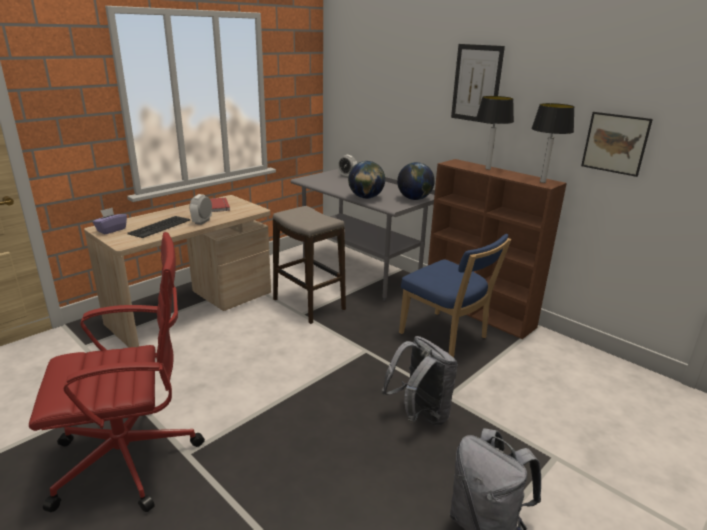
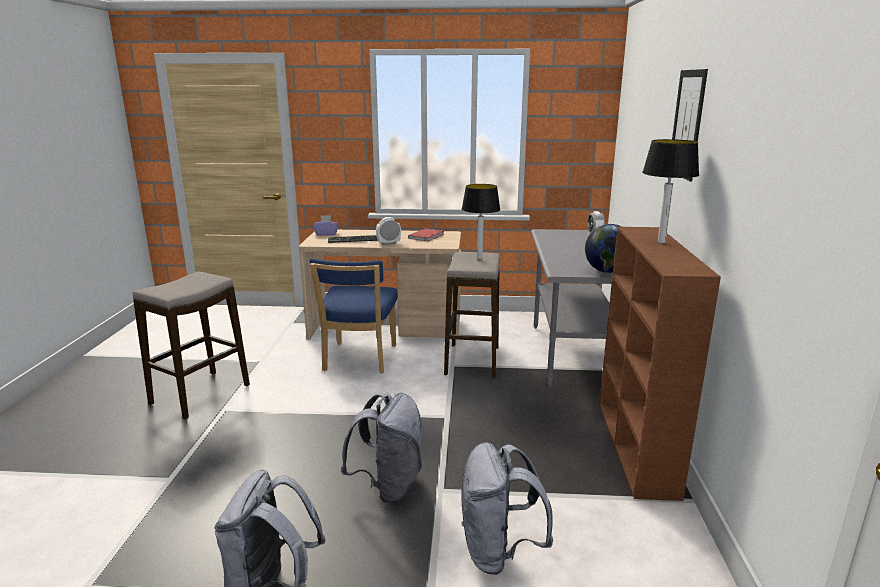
camera: 50 degrees right, 5 degrees down
(131, 459) = (201, 394): red office chair -> stool
(366, 197) = (557, 258): globe -> none
(446, 337) = (544, 447): blue chair -> blue chair (358, 360)
(528, 406) = (499, 552): none -> grey backpack
(543, 182) = (683, 267): table lamp -> table lamp (479, 258)
(615, 143) = (771, 220): picture -> none

